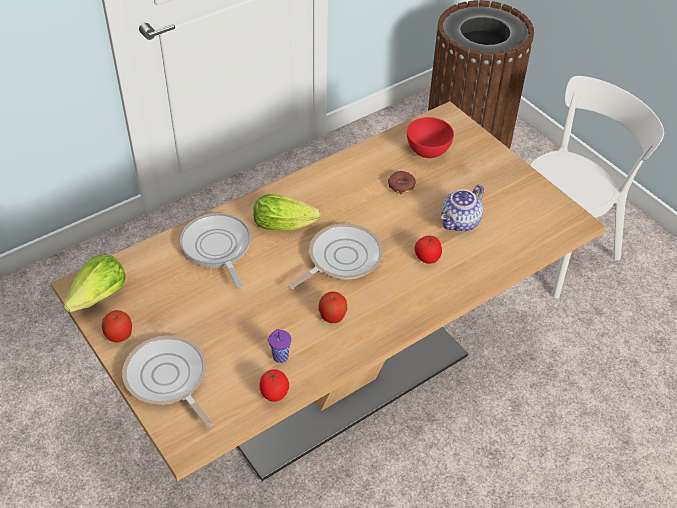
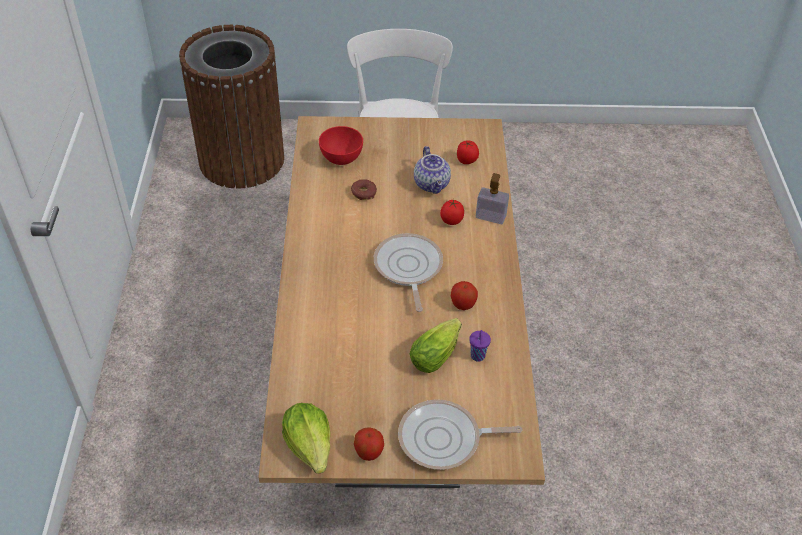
camera: 55 degrees left, 0 degrees up
(217, 248) = (326, 337): frying pan -> none
(274, 394) = (511, 378): tomato -> tomato (466, 161)
(287, 224) = (341, 280): lettuce -> lettuce (437, 353)
(462, 283) = (490, 216): none -> soap dispenser

